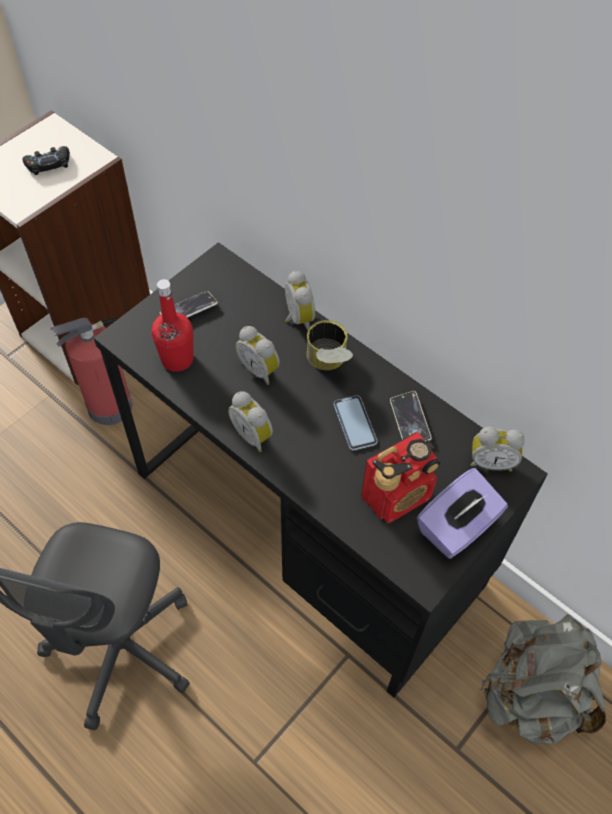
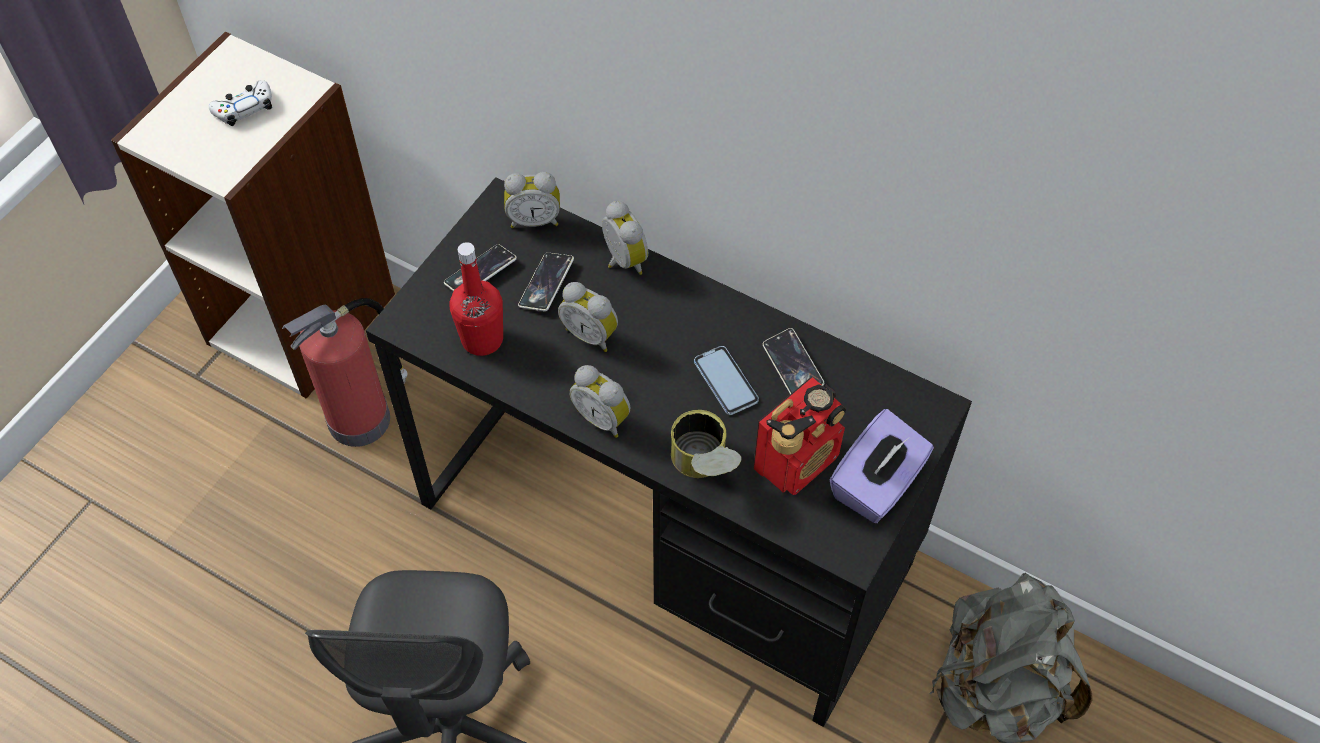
camera: 10 degrees left, 0 degrees up
(49, 164) = (244, 108): black game controller -> white game controller
(235, 326) = (546, 284): none -> phone
(328, 364) = (675, 313): can -> can (704, 468)
(491, 462) = (901, 399): alarm clock -> alarm clock (534, 219)

